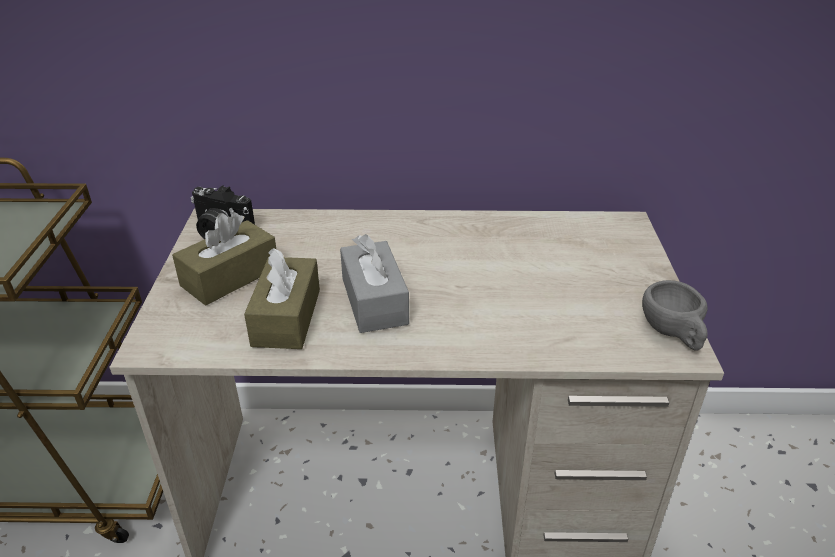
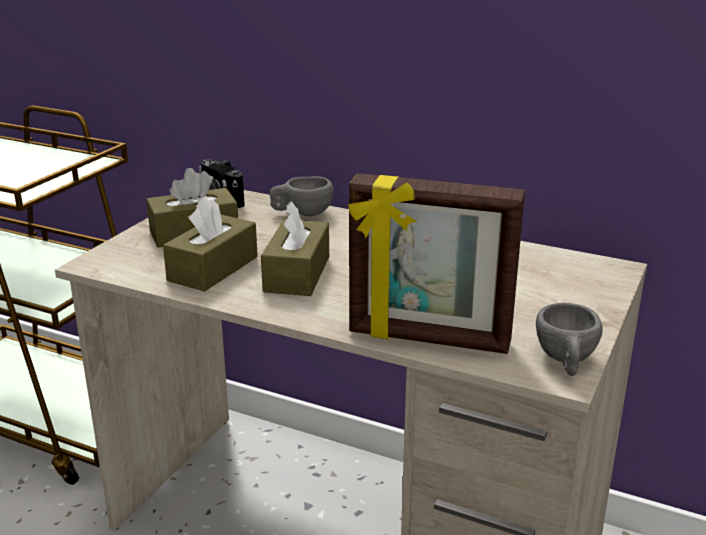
camera: 25 degrees right, 10 degrees down
(319, 225) = (302, 213): none -> grey cup
(374, 301) = (297, 274): grey tissue box -> brown tissue box
(550, 344) = (428, 339): none -> picture frame

